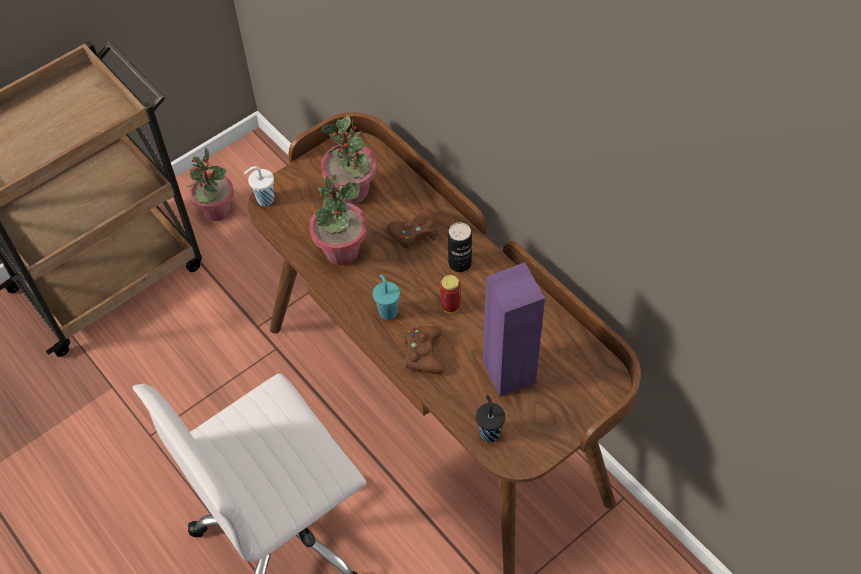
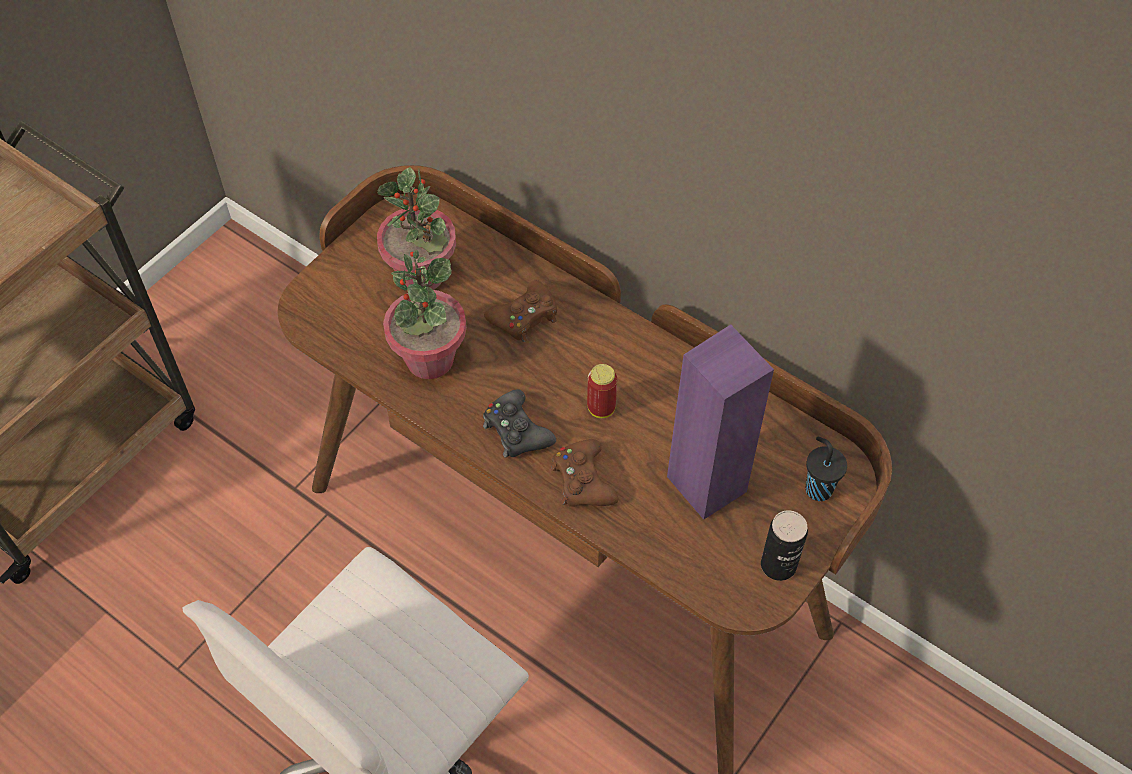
camera: 15 degrees left, 0 degrees up
(217, 211) = (199, 341): potted plant -> none
(264, 199) = (300, 307): white cup -> none
(387, 311) = (516, 431): turquoise cup -> black game controller
(460, 263) = (597, 347): can -> can (778, 565)
(489, 432) = (703, 572): black cup -> black cup (817, 488)

